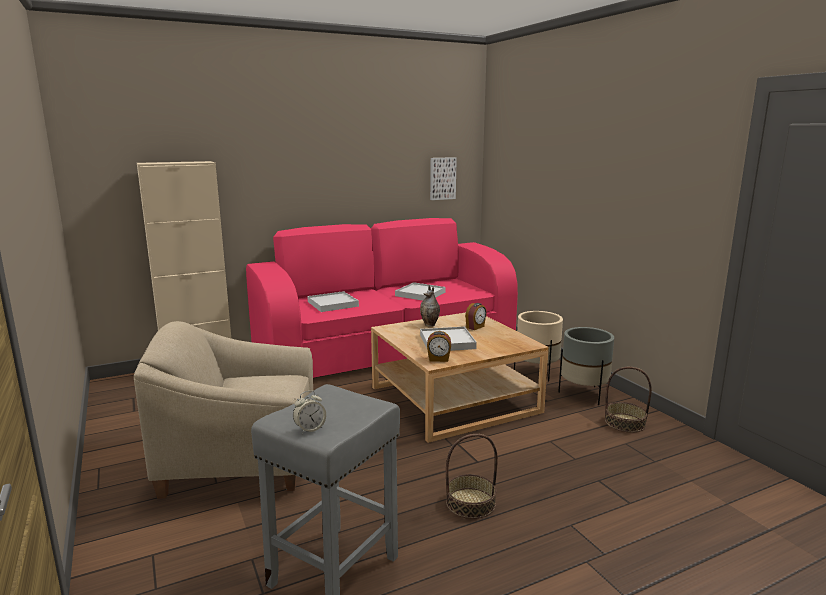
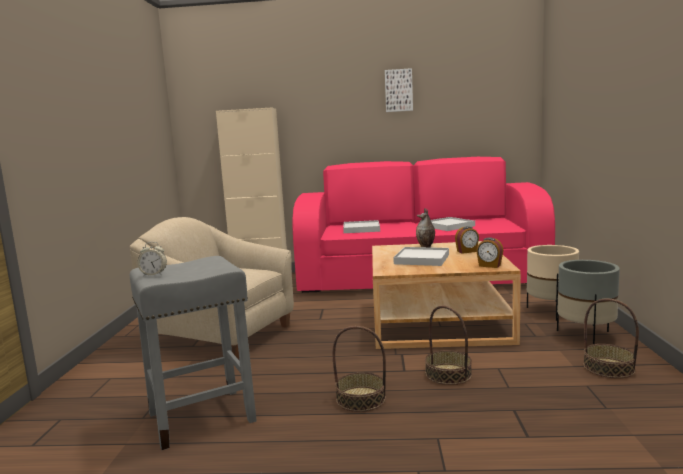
camera: 30 degrees right, 5 degrees down
(438, 359) = (394, 269): alarm clock -> alarm clock (489, 266)
(442, 178) = (493, 118): picture -> picture (398, 90)
(518, 457) = (448, 374): none -> basket

